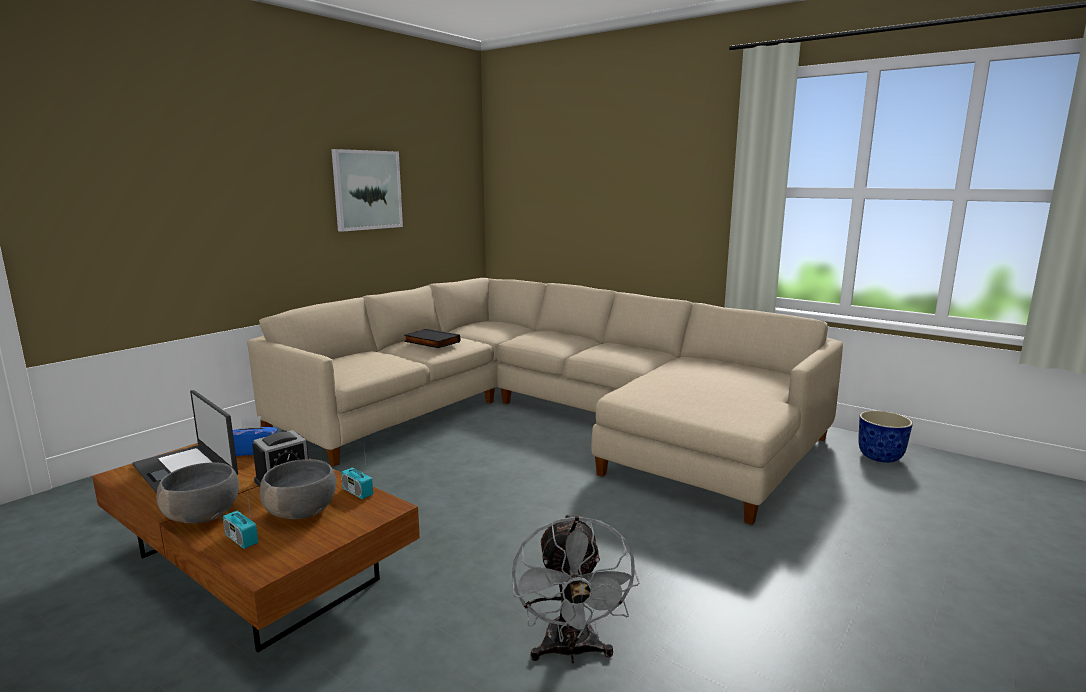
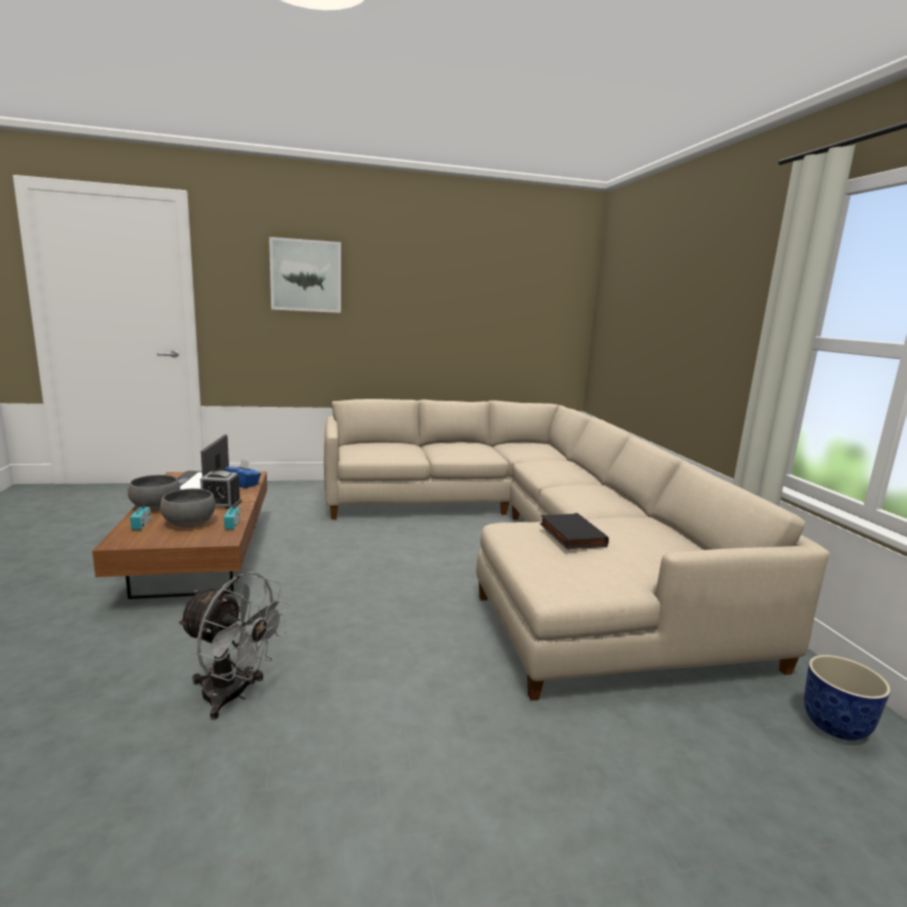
camera: 40 degrees right, 0 degrees up
(367, 190) = (459, 315): picture -> picture (306, 276)
(431, 342) = (456, 447): black book -> black book (570, 535)
(571, 652) = (234, 695): grey fan -> grey fan turned 105 degrees counterclockwise

